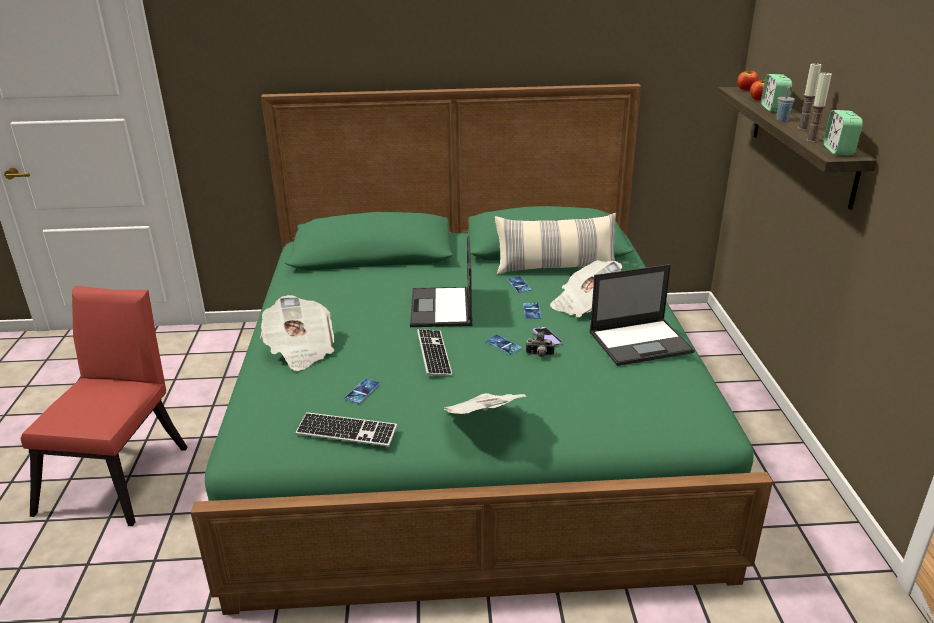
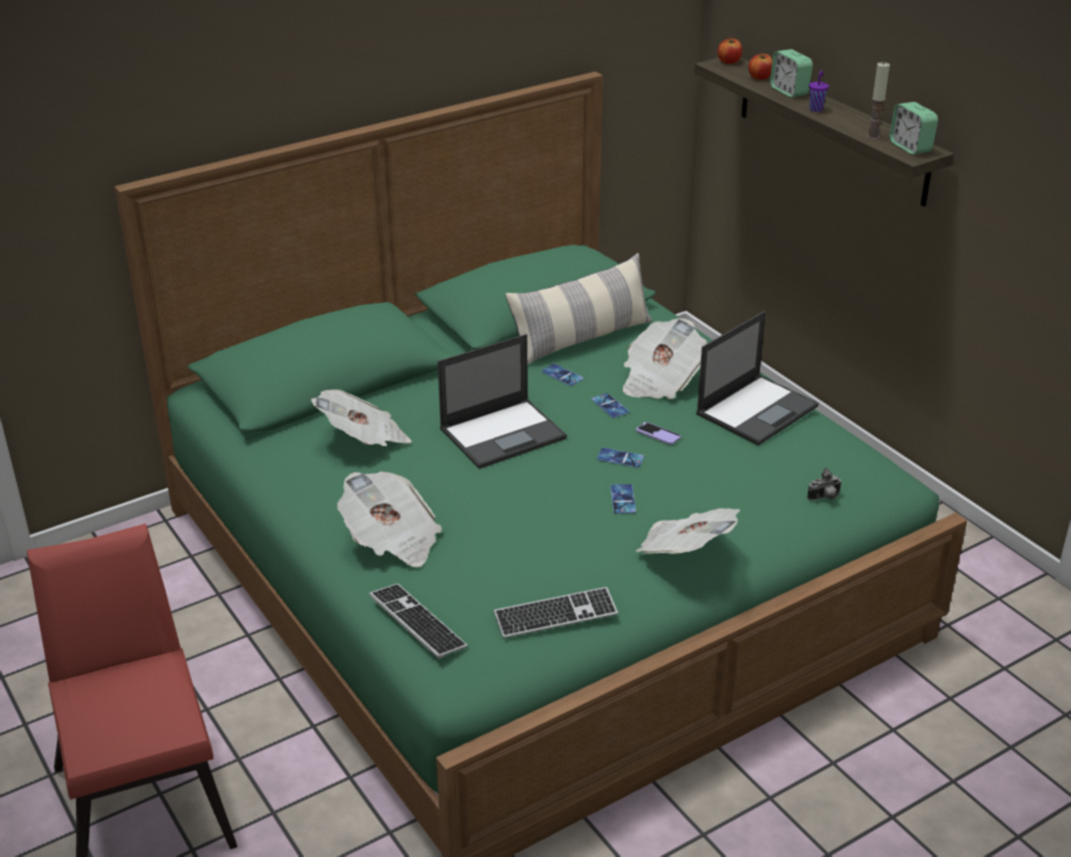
camera: 30 degrees left, 5 degrees up
(352, 289) = (364, 440): none -> newspaper
(362, 391) = (523, 564): phone -> phone (623, 499)
(434, 354) = (556, 494): keyboard -> keyboard (417, 622)
(441, 308) = (504, 433): laptop -> laptop turned 90 degrees counterclockwise
(539, 355) = (670, 458): camera -> camera (825, 498)
(782, 120) = (816, 109): grey cup -> purple cup
(803, 128) = (848, 119): candle -> none

